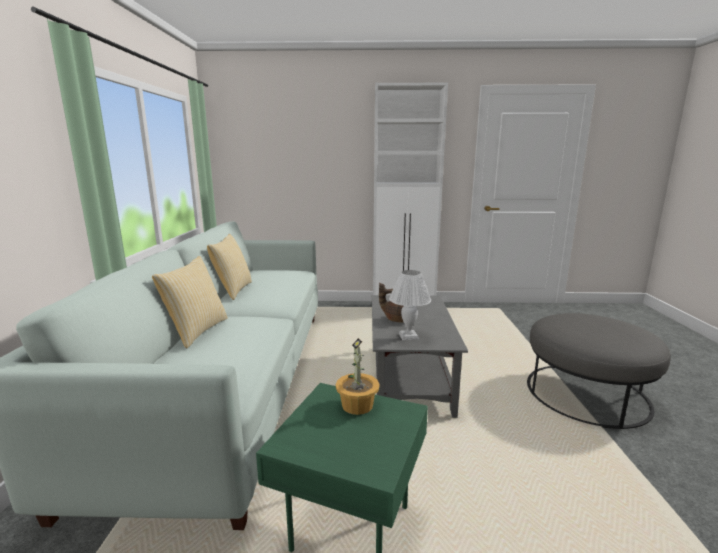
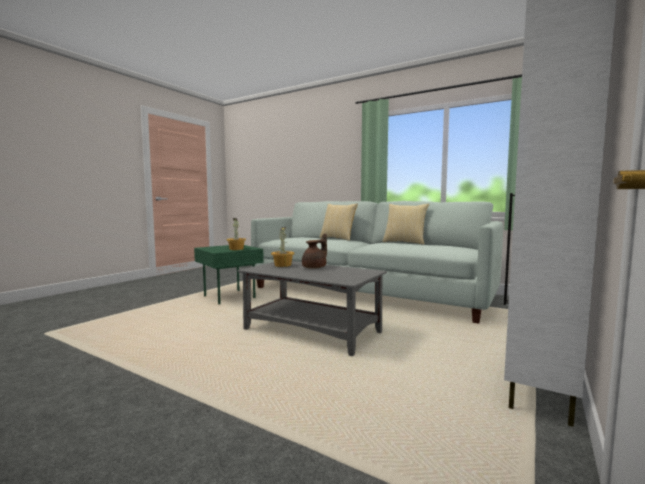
camera: 120 degrees right, 10 degrees down
(408, 336) = (283, 265): white table lamp -> potted plant
(587, 393) = (154, 398): grey ottoman -> none

